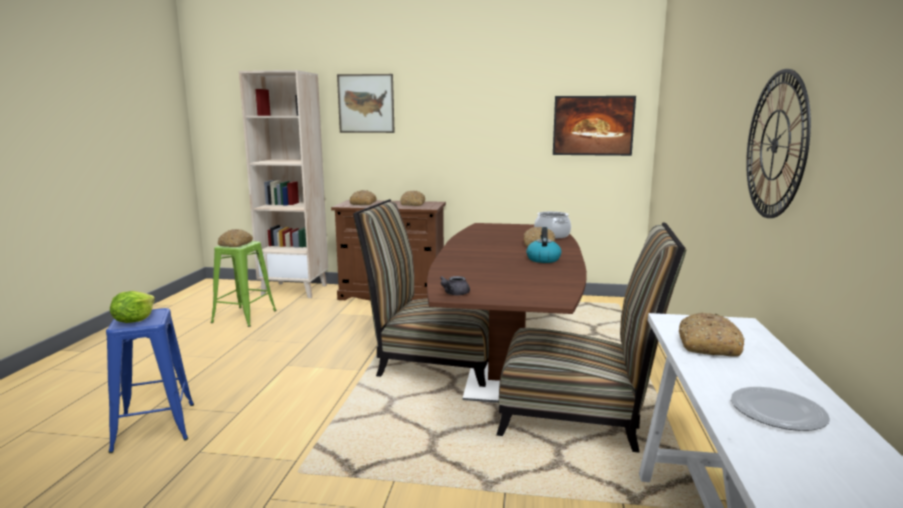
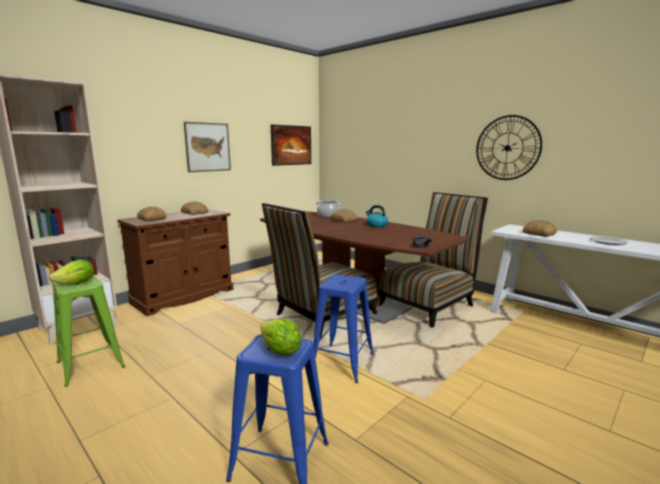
camera: 55 degrees left, 0 degrees up
(235, 244) = (76, 283): bread -> lettuce
(336, 404) = (342, 363): none -> blue stool
(366, 103) = (126, 123): picture -> picture (208, 147)

